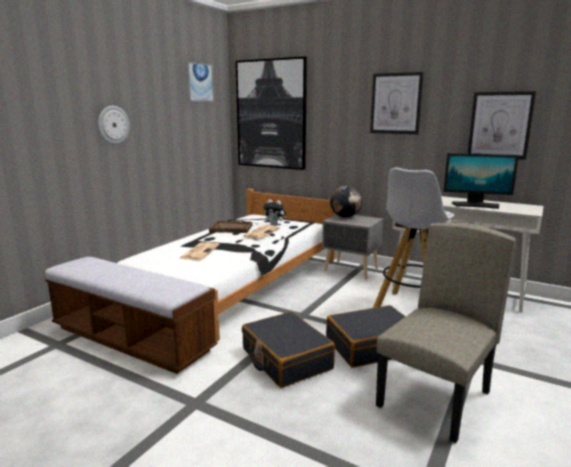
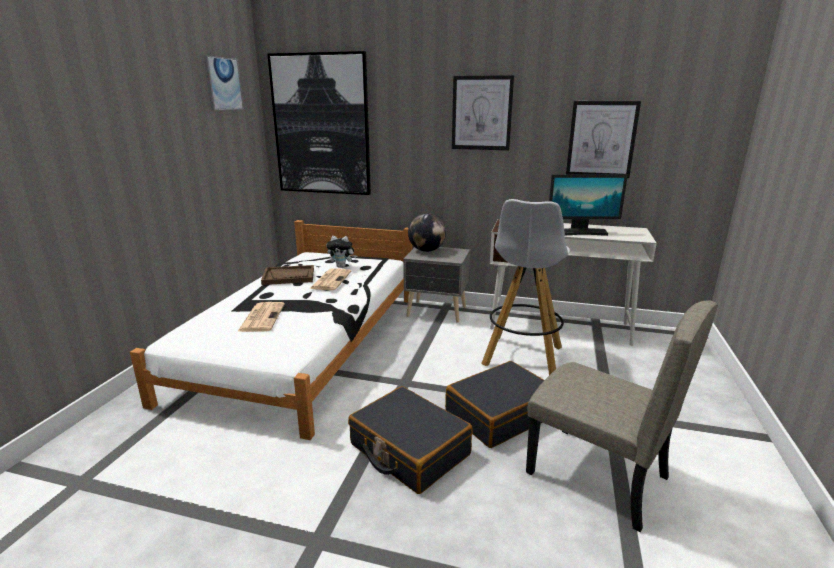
camera: 15 degrees left, 5 degrees up
(113, 125) = (113, 151): wall clock -> none
(131, 339) = (191, 454): bench -> none
(435, 399) = (596, 475): beige chair -> beige chair turned 105 degrees clockwise

